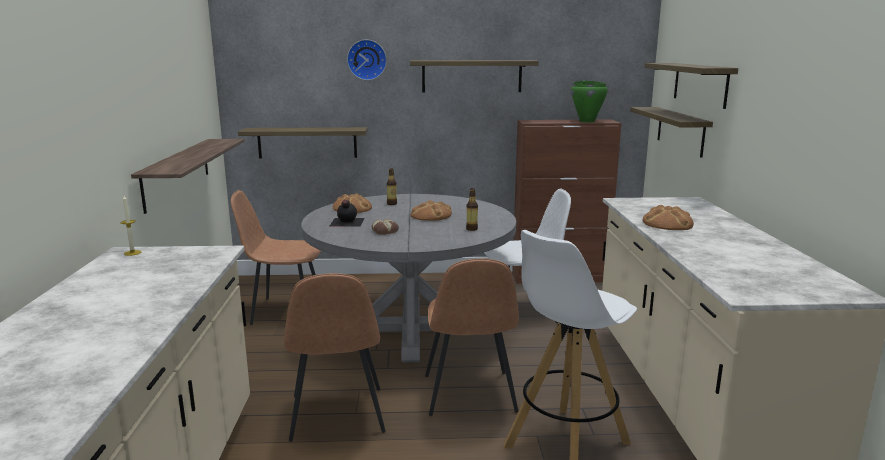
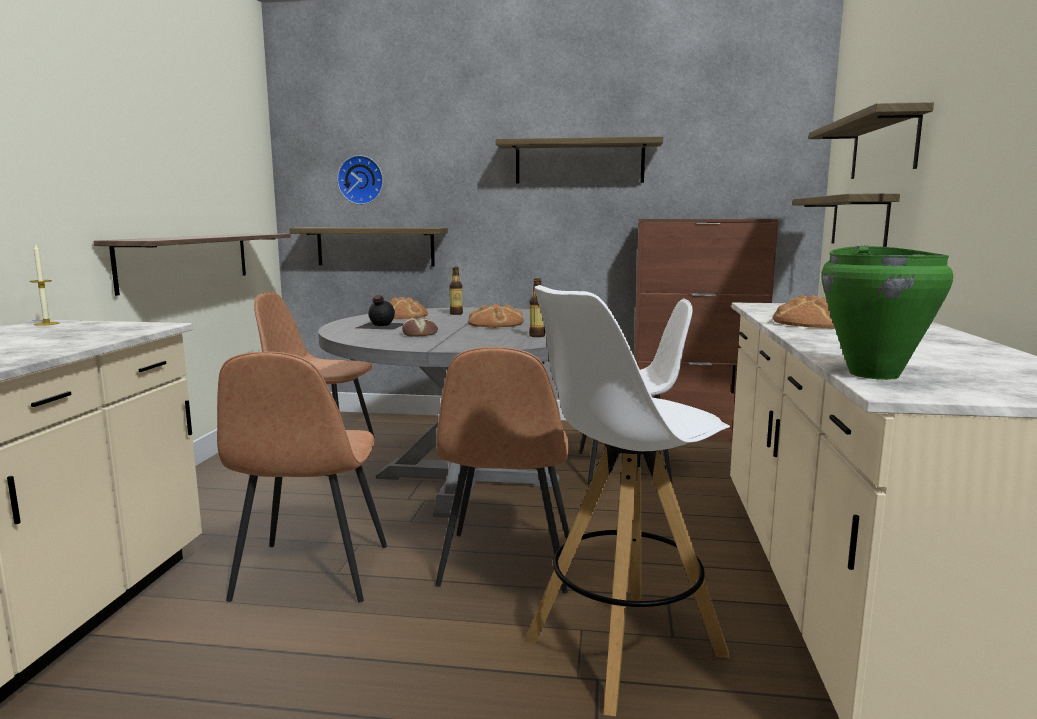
camera: 10 degrees right, 5 degrees down
(367, 59) = (448, 143): wall clock -> wall clock (361, 180)
(587, 121) = (731, 218): green cooking pot -> green cooking pot (874, 374)

